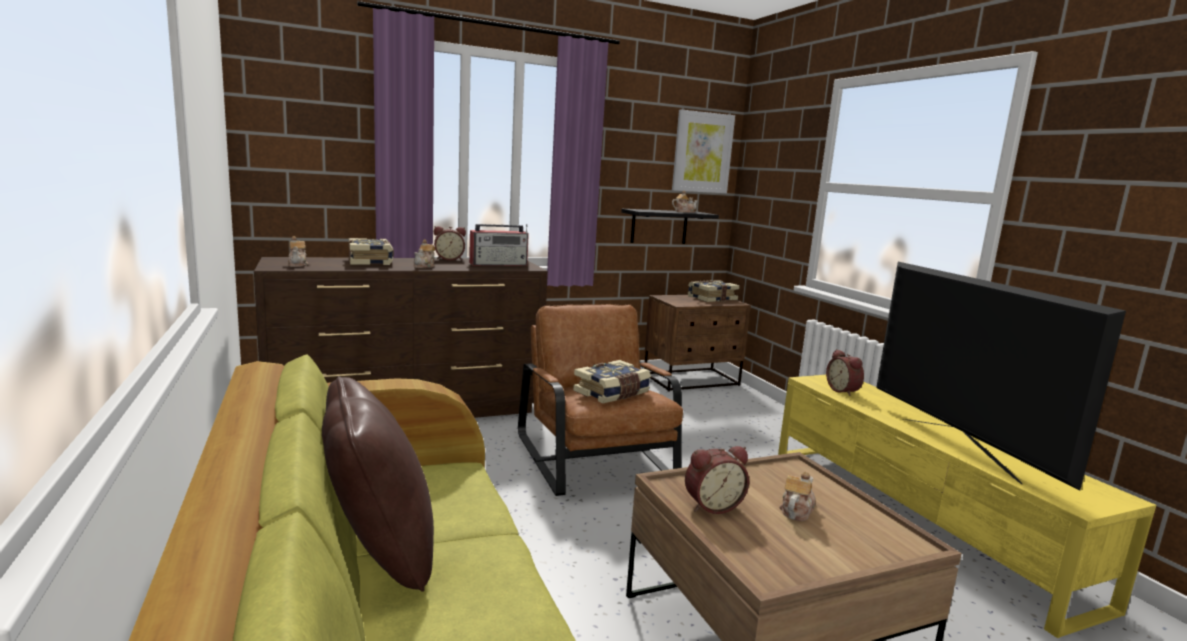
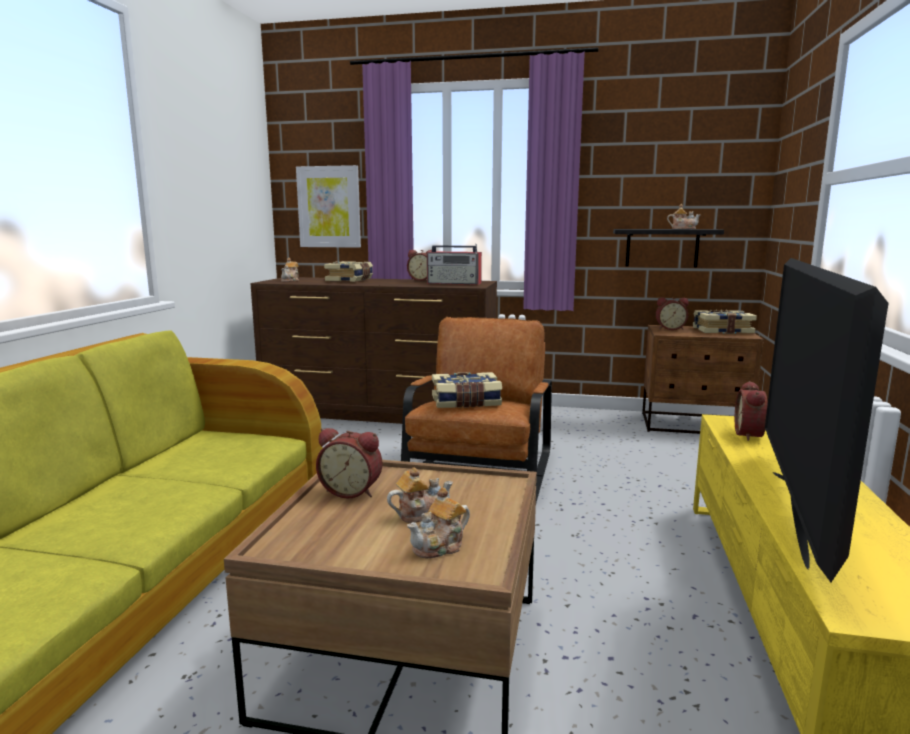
camera: 35 degrees right, 0 degrees up
(378, 552) = (137, 476): brown pillow -> none
(425, 266) = (382, 283): teapot -> teapot (440, 546)
(674, 298) = (670, 328): none -> alarm clock
(702, 152) = (719, 159): picture -> picture (329, 207)

